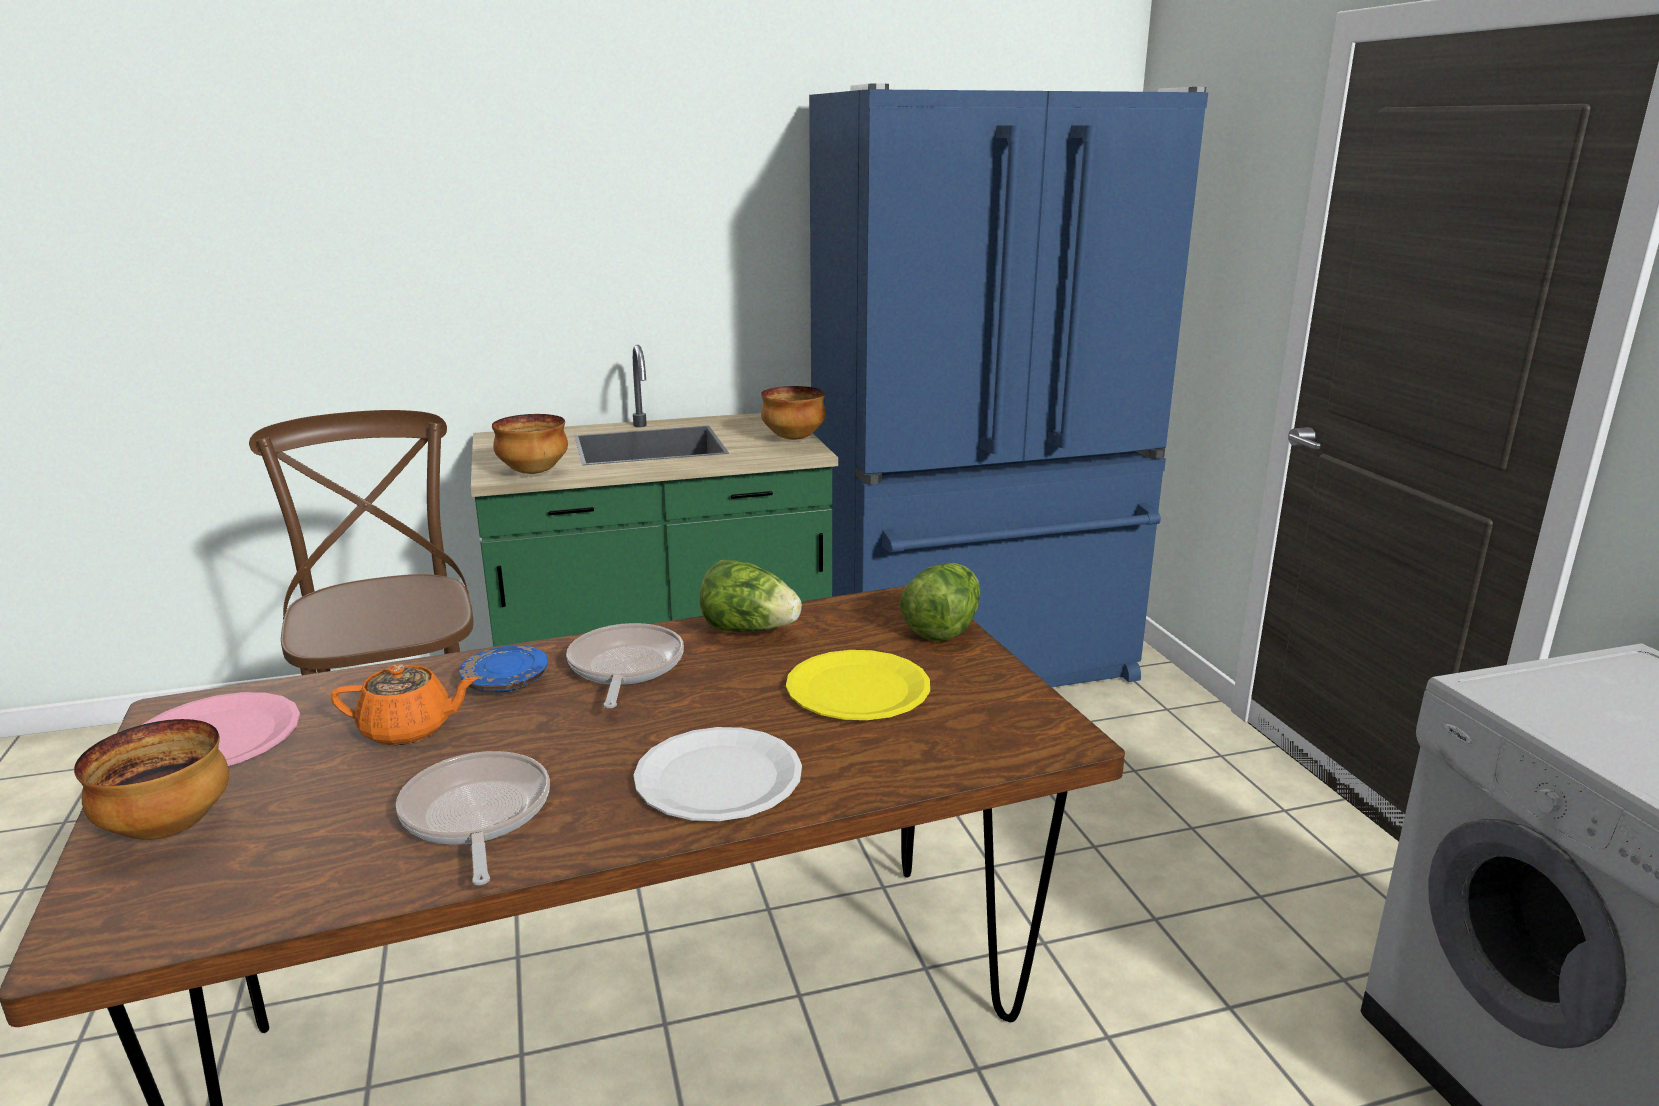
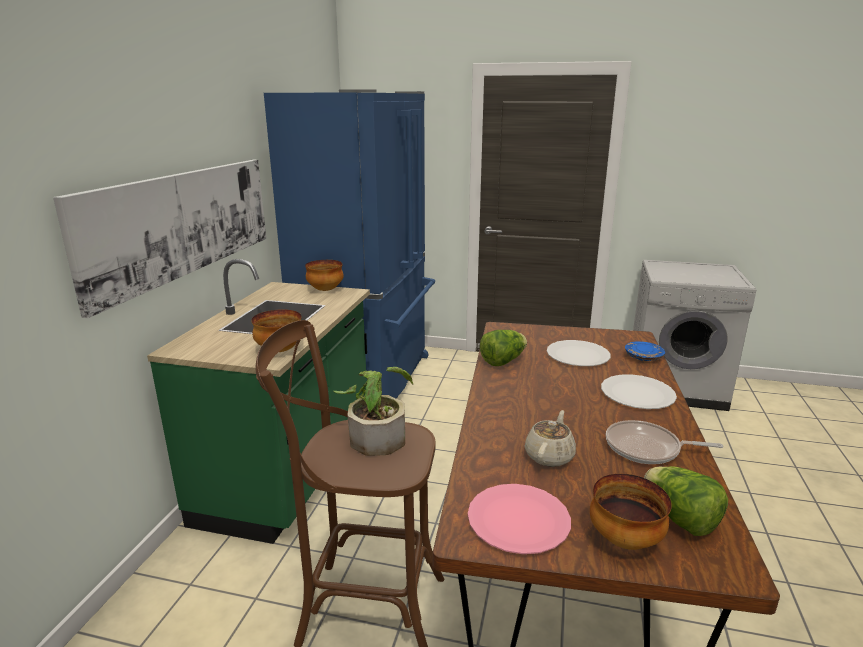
camera: 60 degrees left, 0 degrees up
(409, 730) = (549, 456): orange teapot -> beige teapot
(422, 605) = (377, 435): none -> potted plant
(506, 683) = (513, 423): blue plate -> blue plate (643, 357)
(582, 278) = (183, 223): none -> picture
(624, 668) = (520, 393): frying pan -> none
(857, 689) = (578, 355): yellow plate -> white plate
(943, 628) = (535, 330): lettuce -> lettuce (680, 519)

